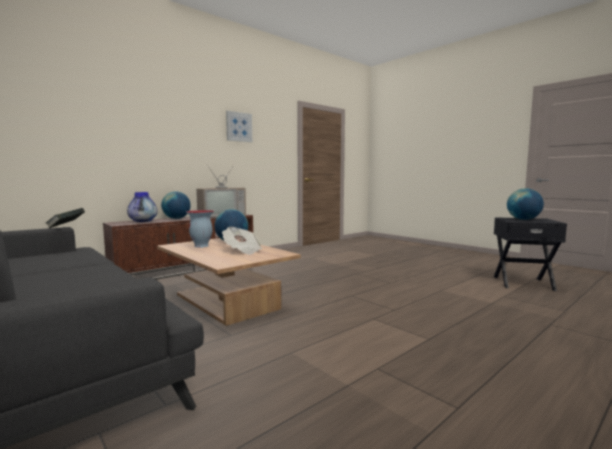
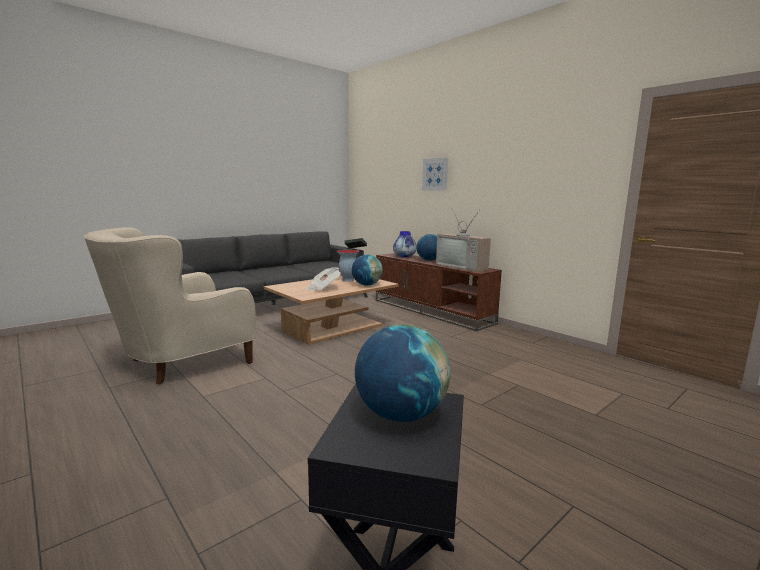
camera: 90 degrees right, 5 degrees up
(239, 127) = (520, 158): picture -> picture (435, 174)
(354, 373) = (179, 363): none -> beige armchair

